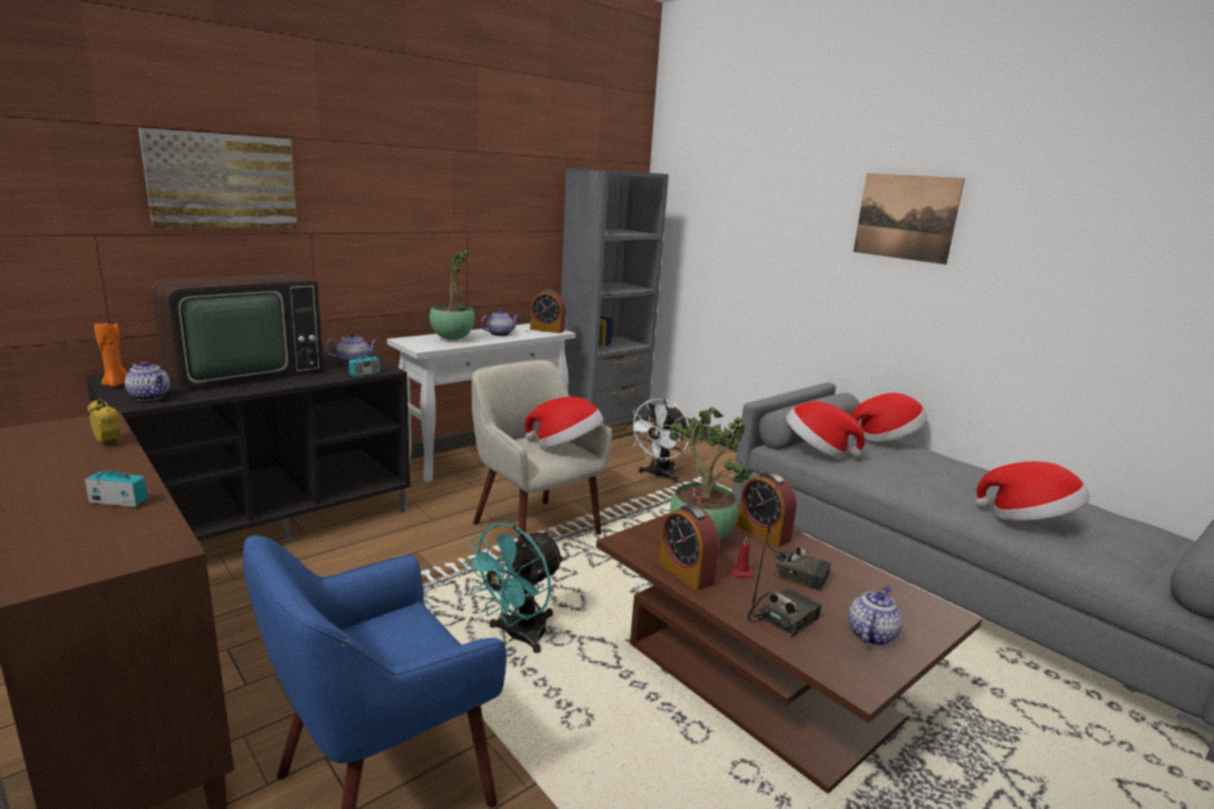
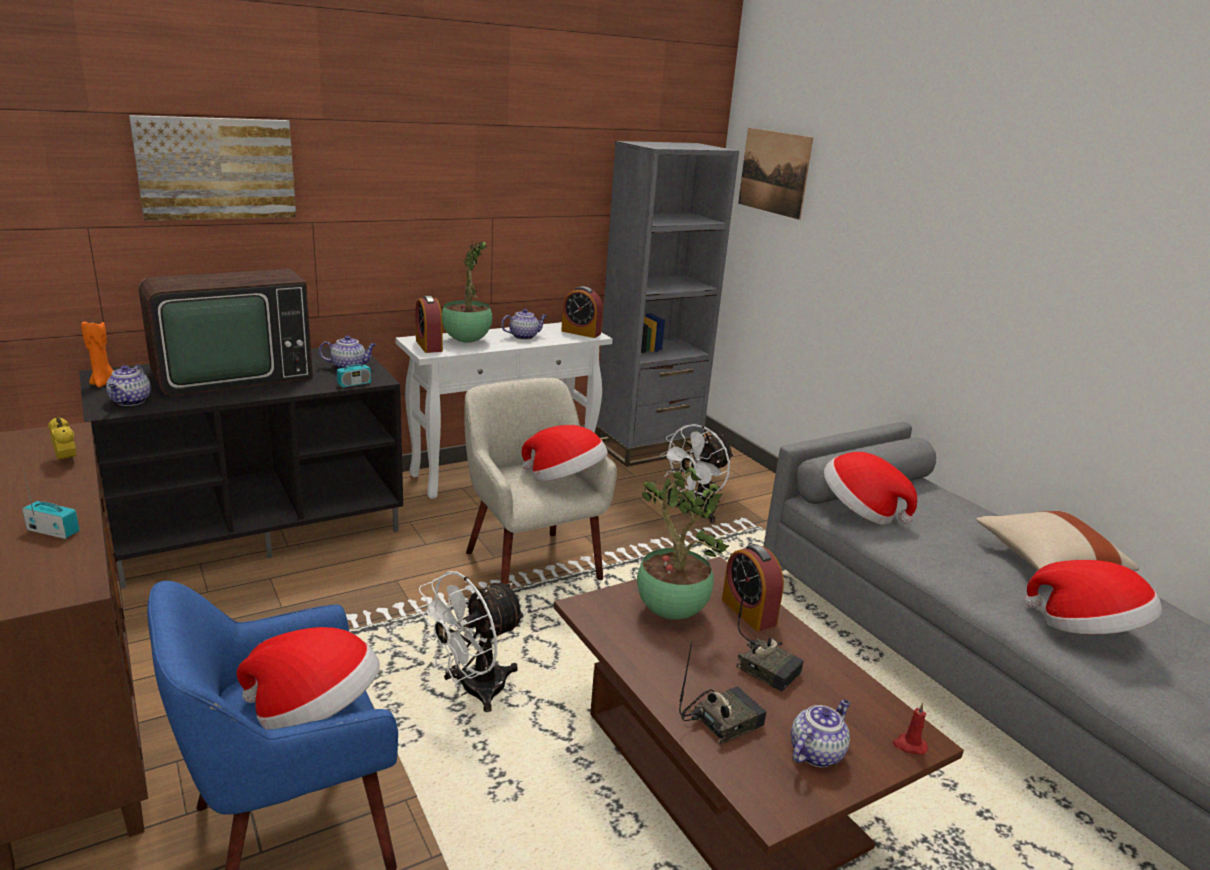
camera: 10 degrees right, 5 degrees up
(150, 397) = (131, 401): teapot -> teapot turned 45 degrees clockwise
(517, 637) = (472, 691): turquoise fan -> white fan
(686, 573) = (636, 652): alarm clock -> alarm clock (429, 346)
(740, 573) = (698, 659): red candle -> red candle (909, 745)
(886, 438) = (958, 500): hat -> hat (315, 713)
(905, 217) = (1008, 229): picture -> picture (774, 172)
(972, 476) = (1047, 562): none -> beige pillow

